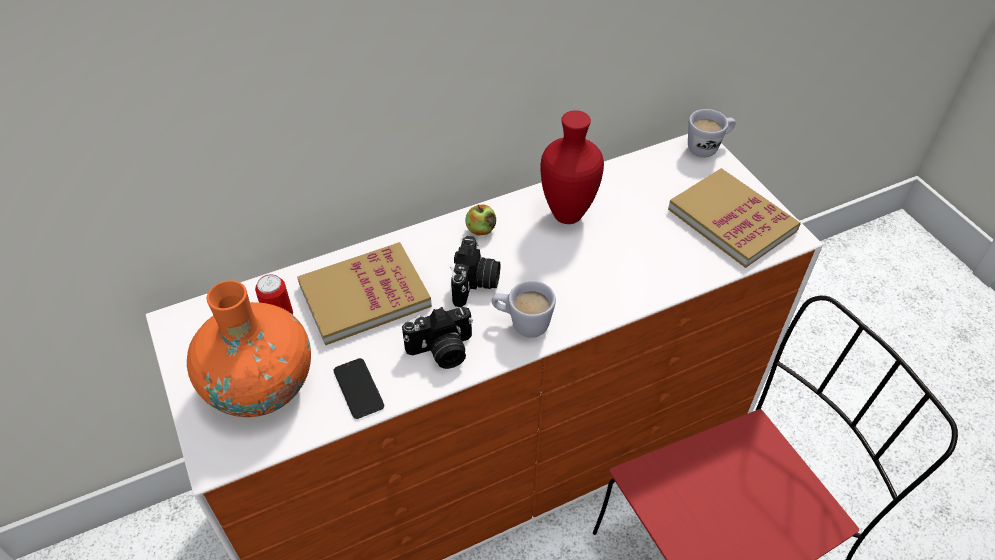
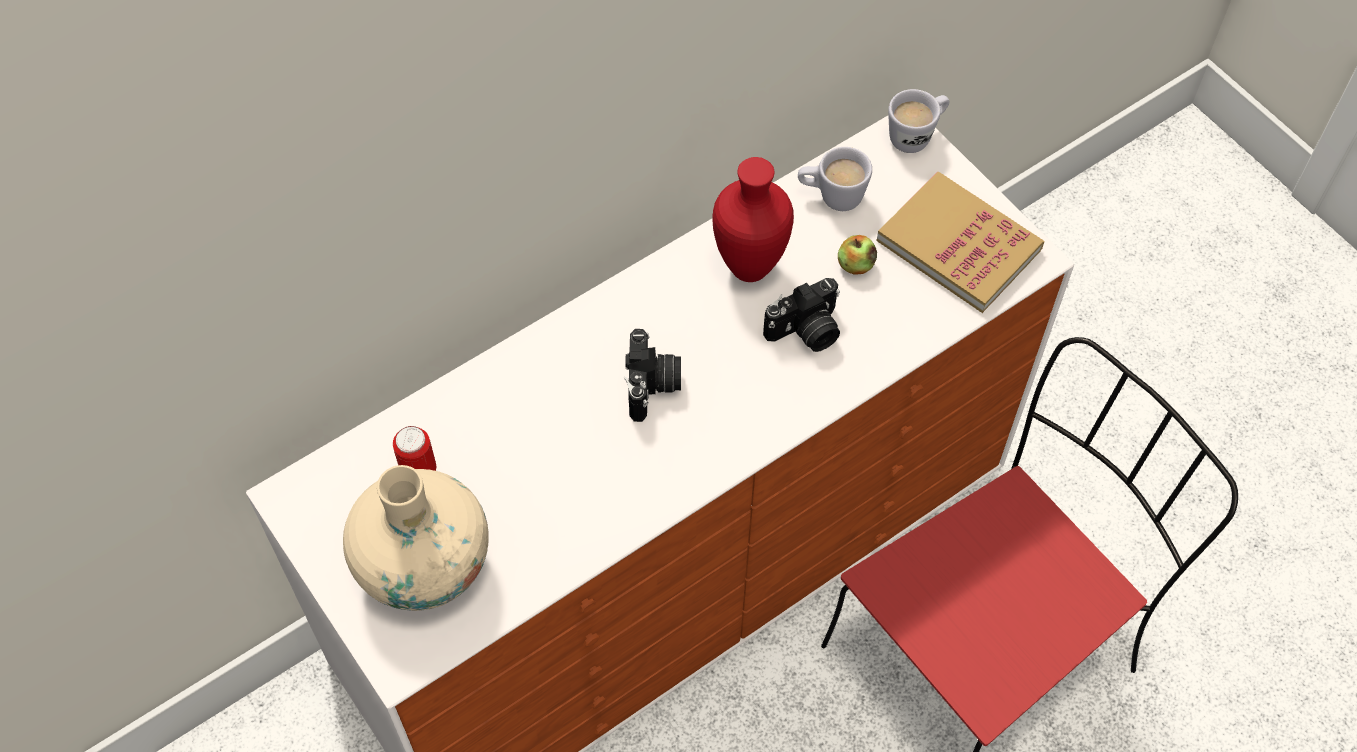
camera: 10 degrees left, 10 degrees up
(261, 386) = (424, 564): orange vase -> beige vase
(358, 389) = (543, 549): phone -> none
(364, 295) = (517, 423): book -> none
(442, 351) = (631, 485): camera -> camera (806, 332)
(481, 229) = (642, 306): apple -> apple (855, 265)
(522, 323) = (721, 432): white mug -> white mug (831, 196)

